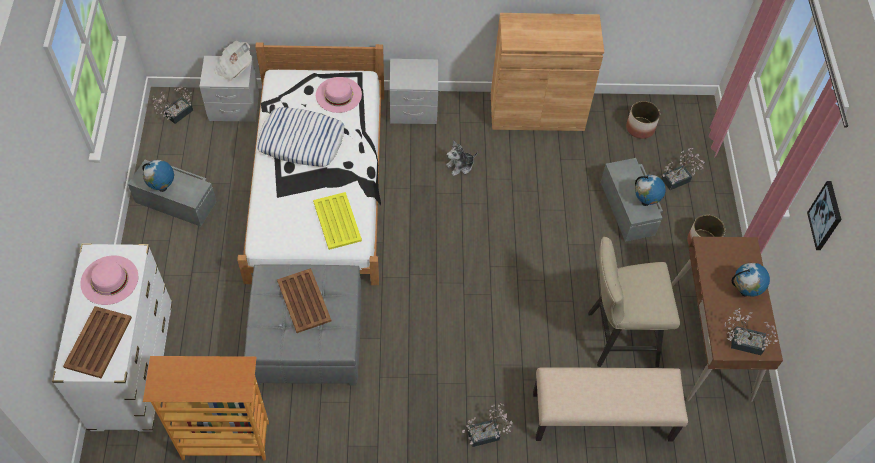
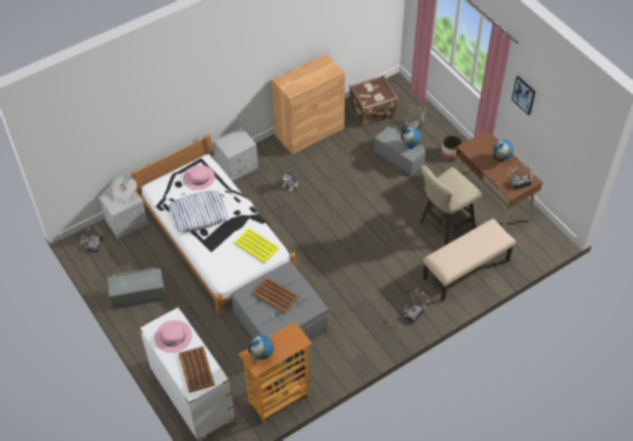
camera: 30 degrees left, 5 degrees down
(162, 187) = (133, 286): globe -> globe (262, 356)
(640, 128) = (373, 110): planter -> brown suitcase

